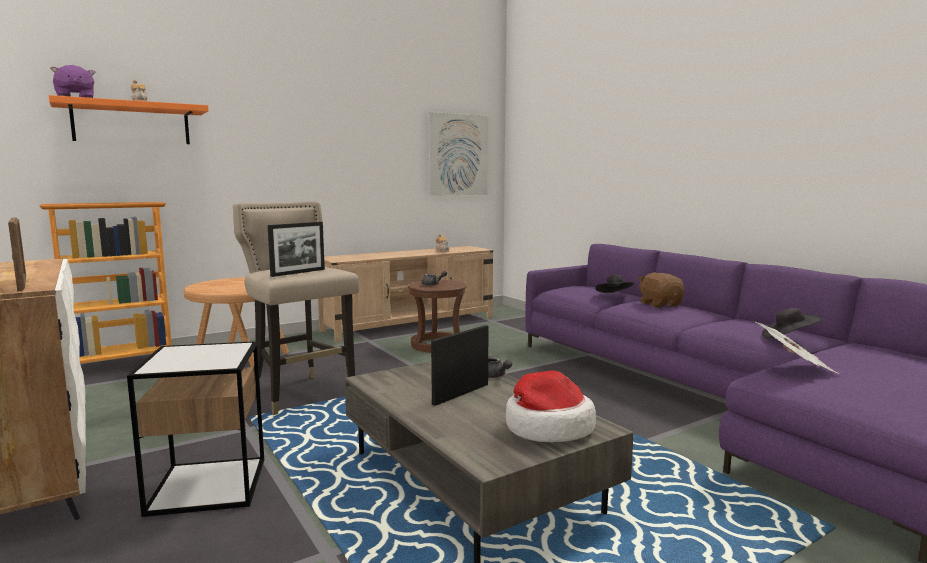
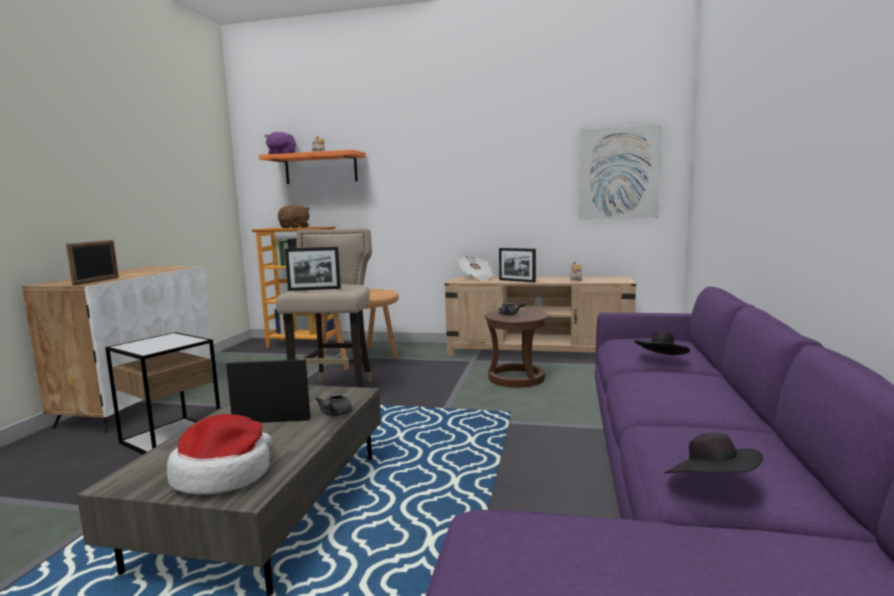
camera: 45 degrees right, 0 degrees up
(396, 255) = (517, 281): none -> picture frame
(660, 304) = (685, 383): brown plush toy -> brown plush toy (295, 227)
(794, 367) = (558, 526): newspaper -> newspaper (477, 278)

